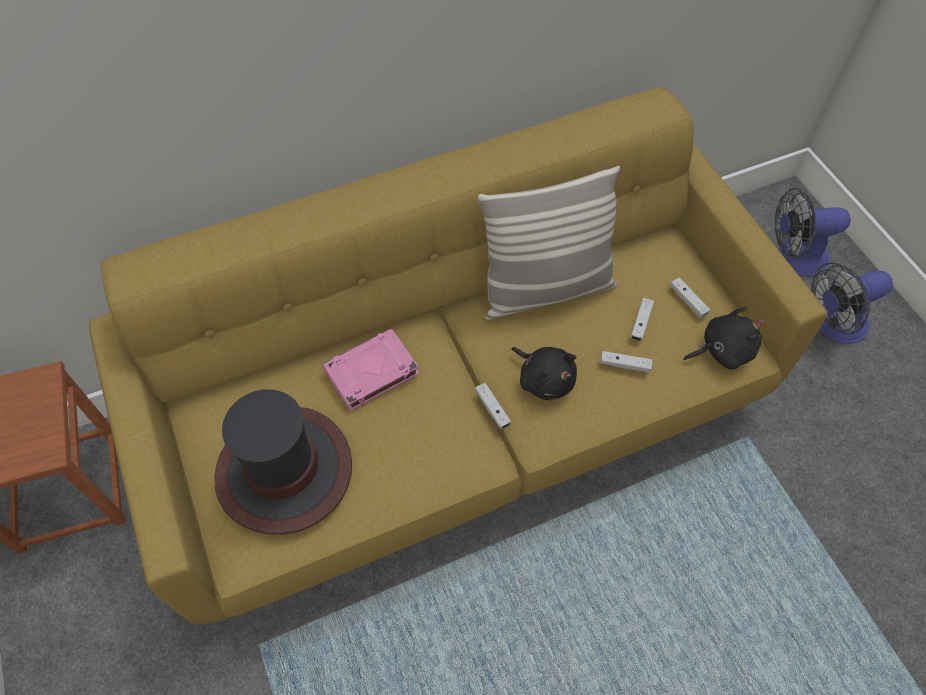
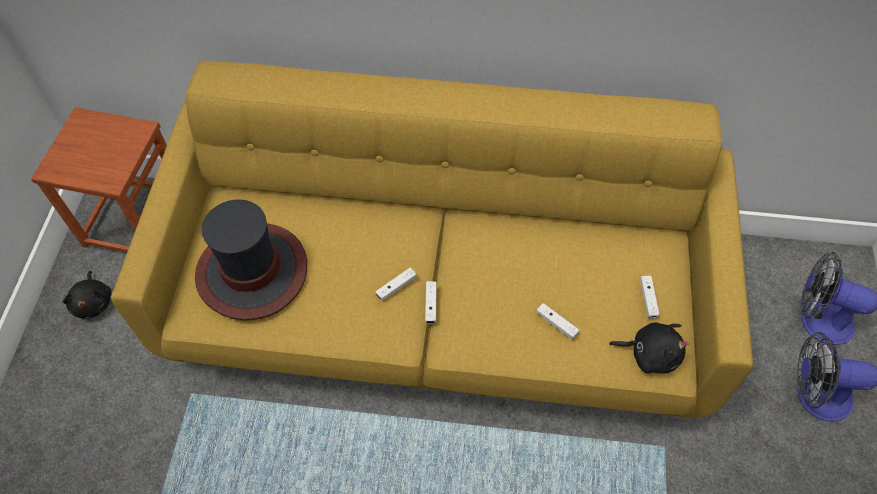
camera: 30 degrees right, 0 degrees up
(371, 373) = (357, 232): pink book -> none
(544, 379) = (485, 302): black plush toy -> black plush toy (93, 302)
(545, 290) = (534, 234): pillow -> none
(641, 323) = (593, 297): white game controller -> white game controller (396, 287)

